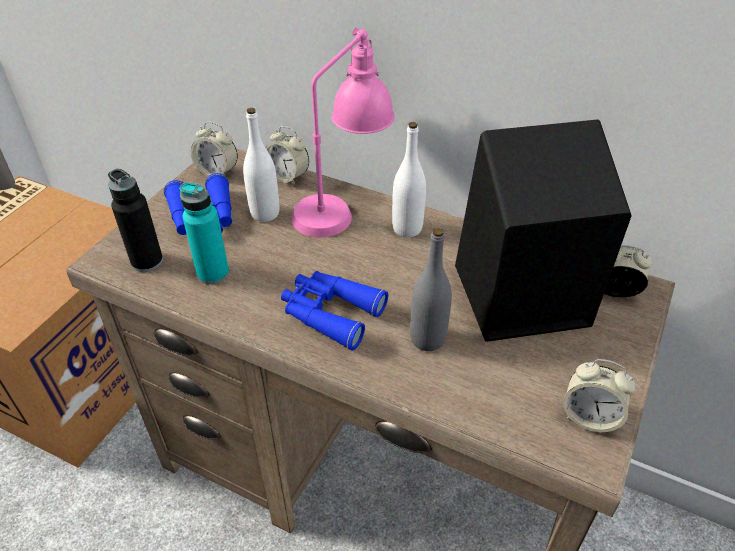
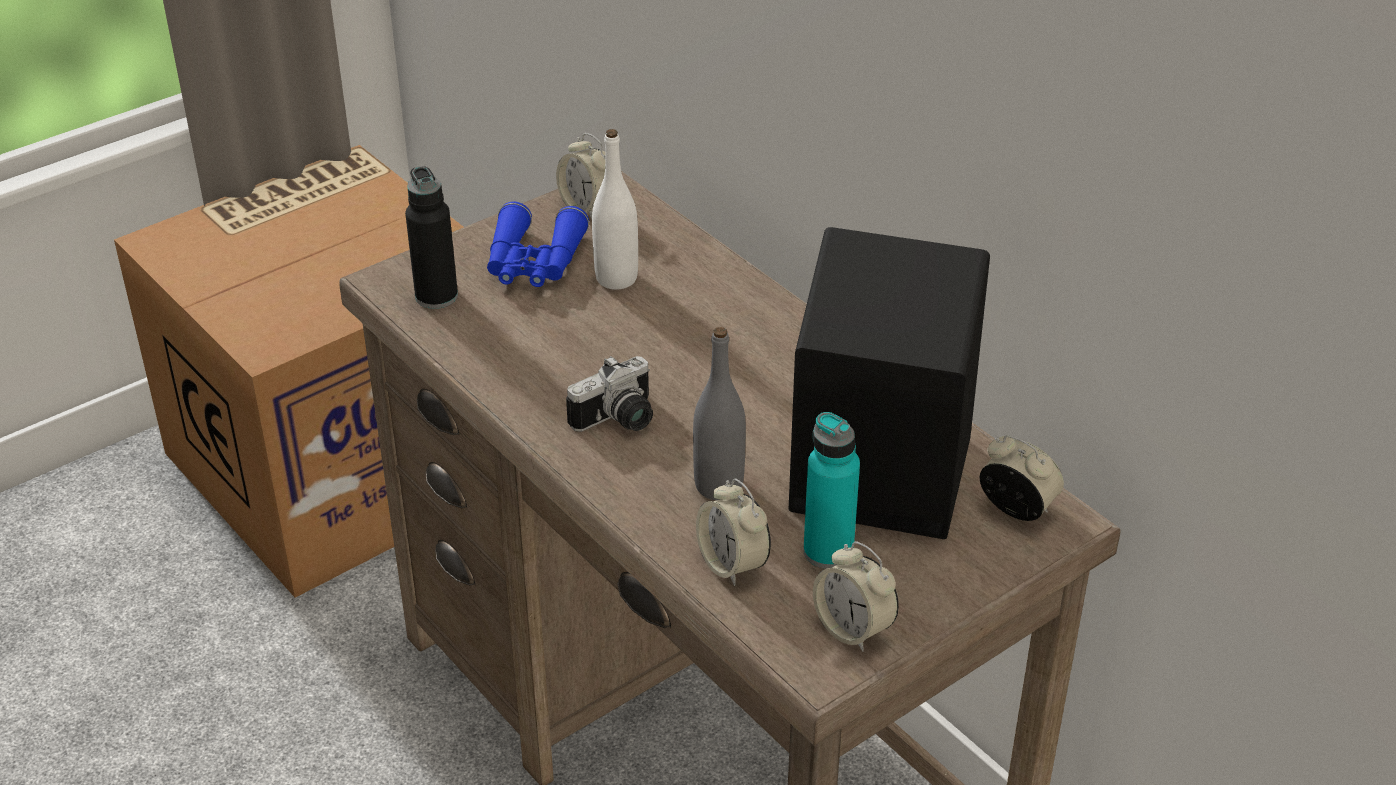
camera: 25 degrees right, 5 degrees down
(213, 273) = (506, 333): turquoise bottle -> turquoise bottle (828, 551)
(288, 177) = (678, 238): alarm clock -> alarm clock (732, 564)
(330, 313) = (619, 421): blue binoculars -> camera
(342, 206) = (725, 298): pink table lamp -> none
(407, 229) = (792, 351): white bottle -> none

